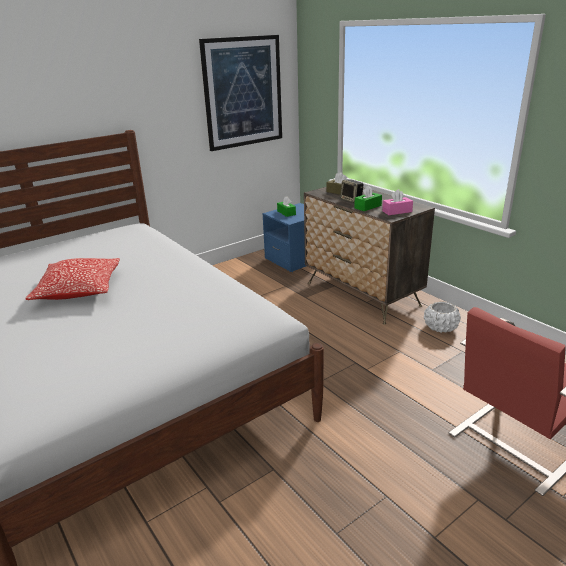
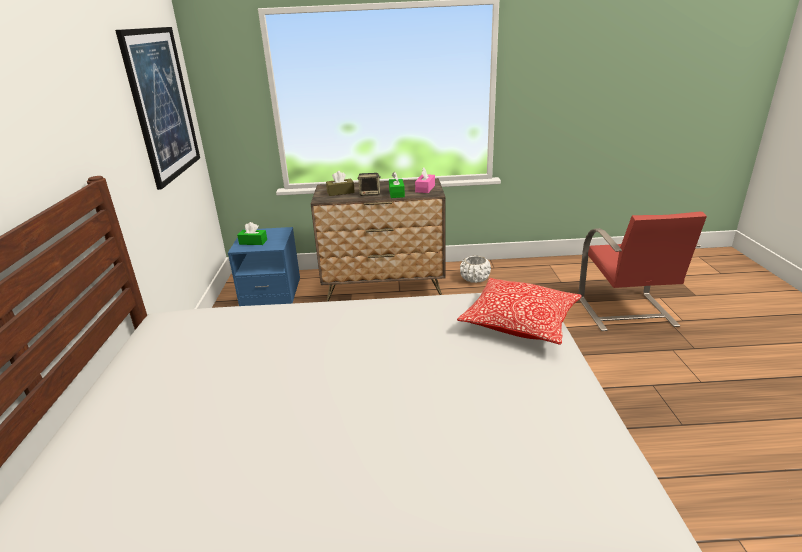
camera: 55 degrees left, 0 degrees up
(79, 290) = (331, 395): pillow -> pillow (520, 322)

